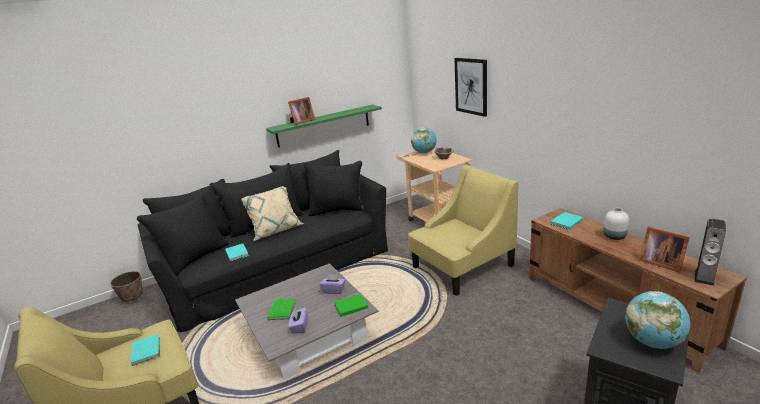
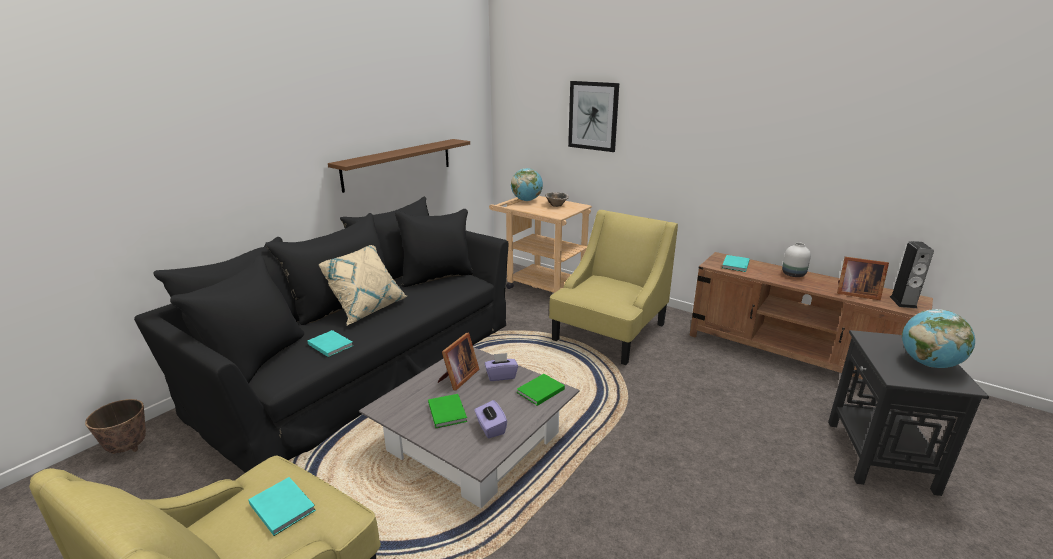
camera: 25 degrees left, 0 degrees up
(301, 122) = (377, 156): picture frame -> picture frame (458, 378)
(323, 125) = (398, 164): green shelf -> brown shelf

